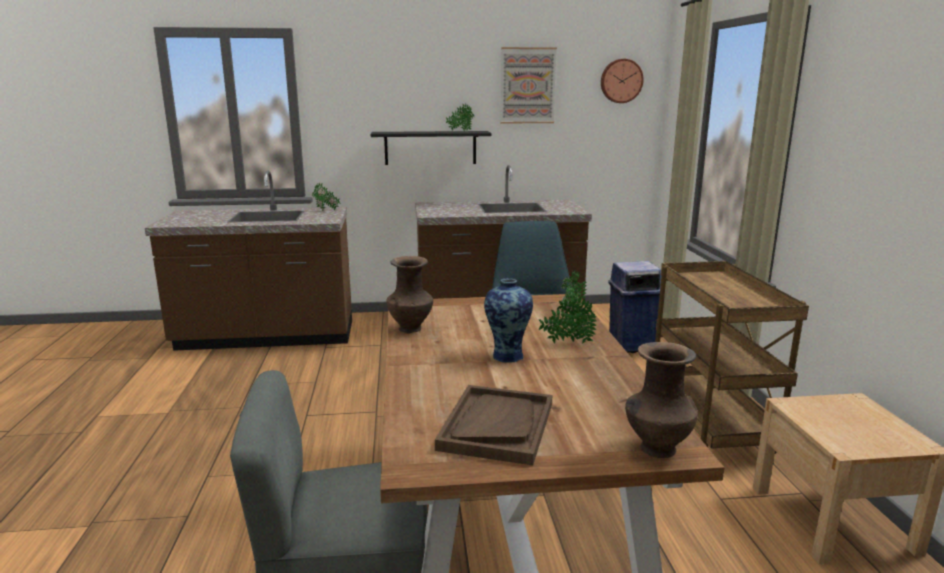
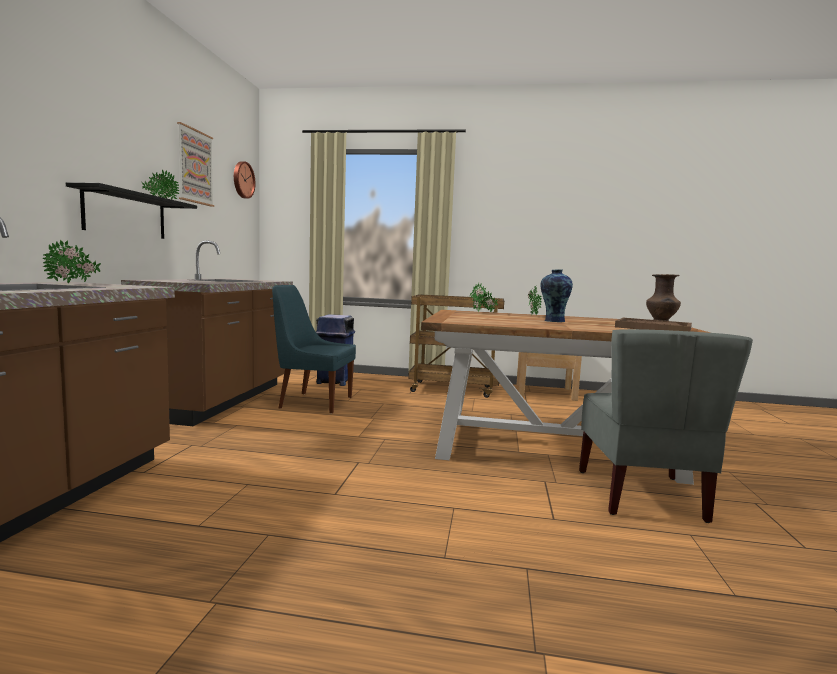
camera: 75 degrees left, 10 degrees down
(411, 328) = (498, 324): brown vase -> none

